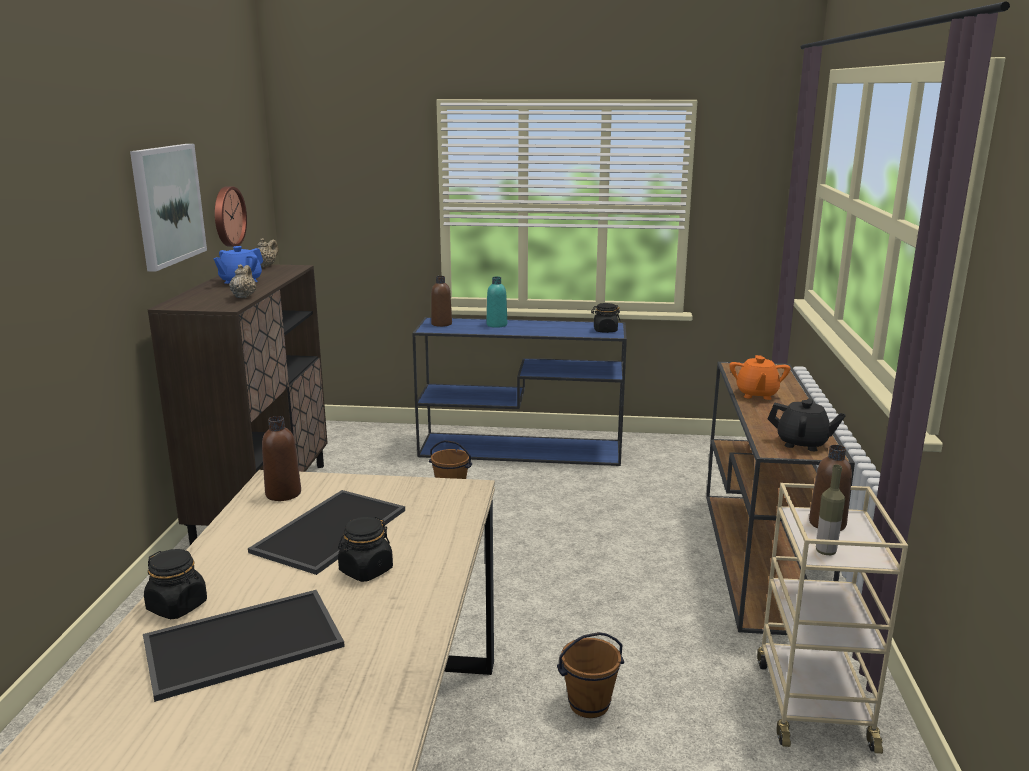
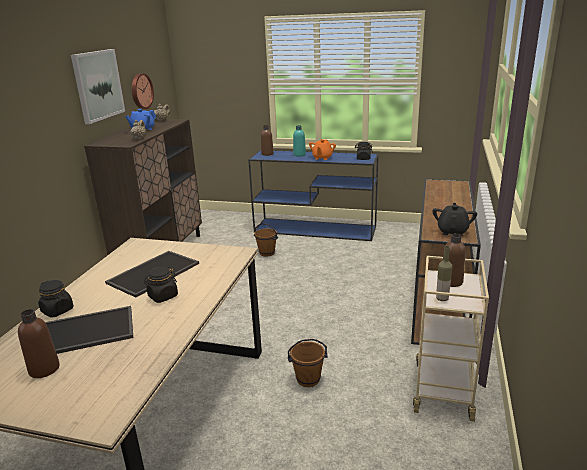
camera: 10 degrees right, 5 degrees up
(283, 494) = (137, 251): brown bottle -> brown bottle (44, 369)
(756, 394) = (438, 200): orange teapot -> orange teapot (322, 158)
(802, 443) = (452, 231): black teapot -> black teapot turned 105 degrees counterclockwise

